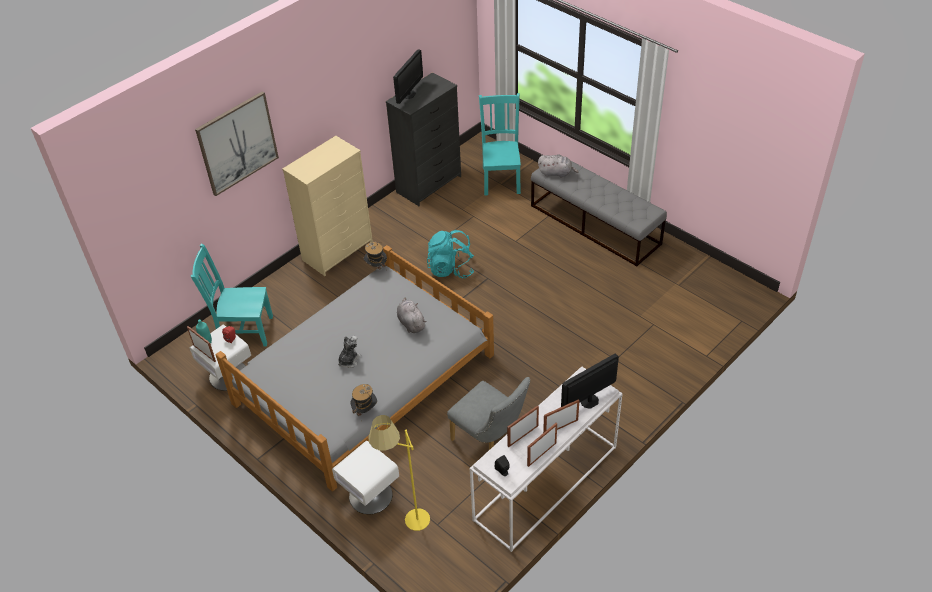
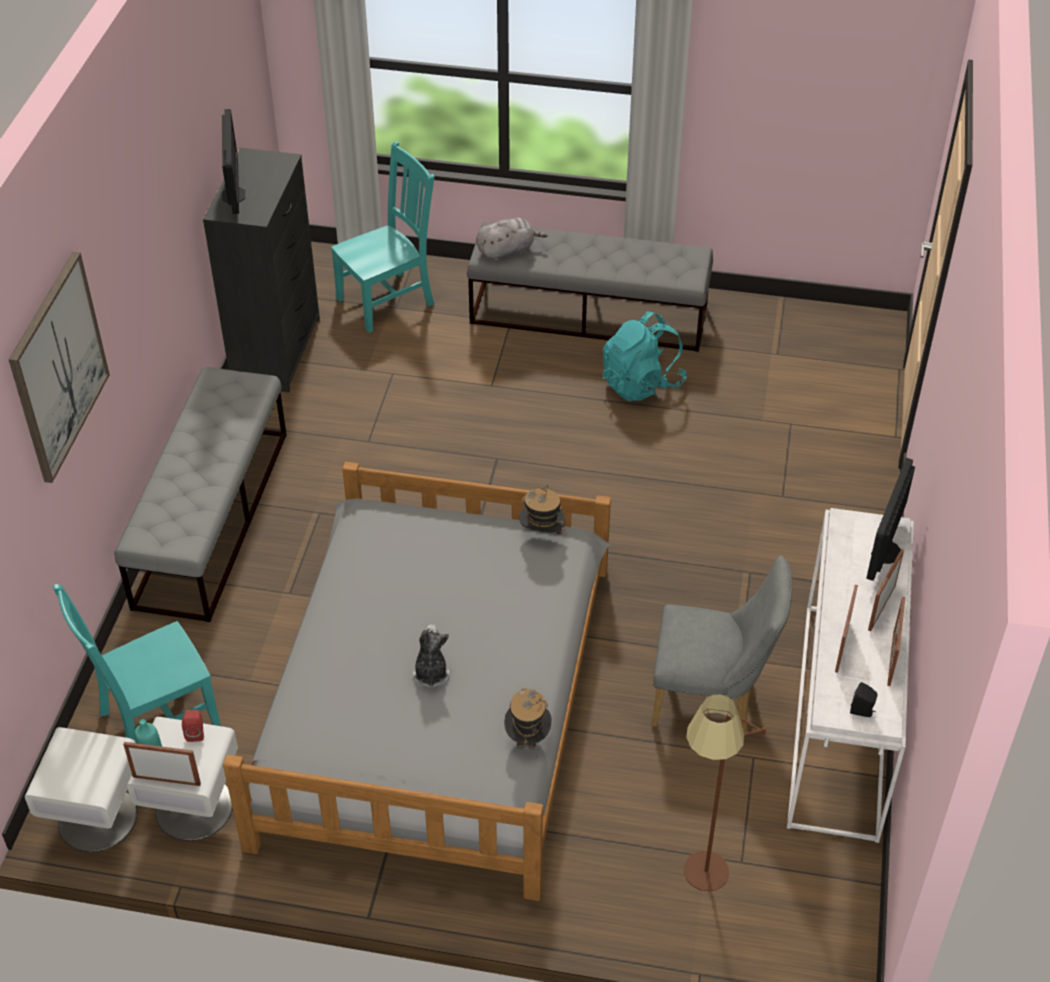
camera: 35 degrees left, 0 degrees up
(338, 251) = (212, 517): beige dresser -> grey bench
(370, 495) = (603, 875): white nightstand -> white nightstand (97, 819)
(376, 267) = (343, 507): hat -> hat (542, 534)
(407, 526) = (700, 888): yellow floor lamp -> brown floor lamp
(411, 323) = (478, 569): grey plush toy -> none
(451, 269) = (427, 468): turquoise backpack -> turquoise backpack (641, 383)
(501, 179) = (388, 300): turquoise chair -> turquoise chair turned 90 degrees clockwise

